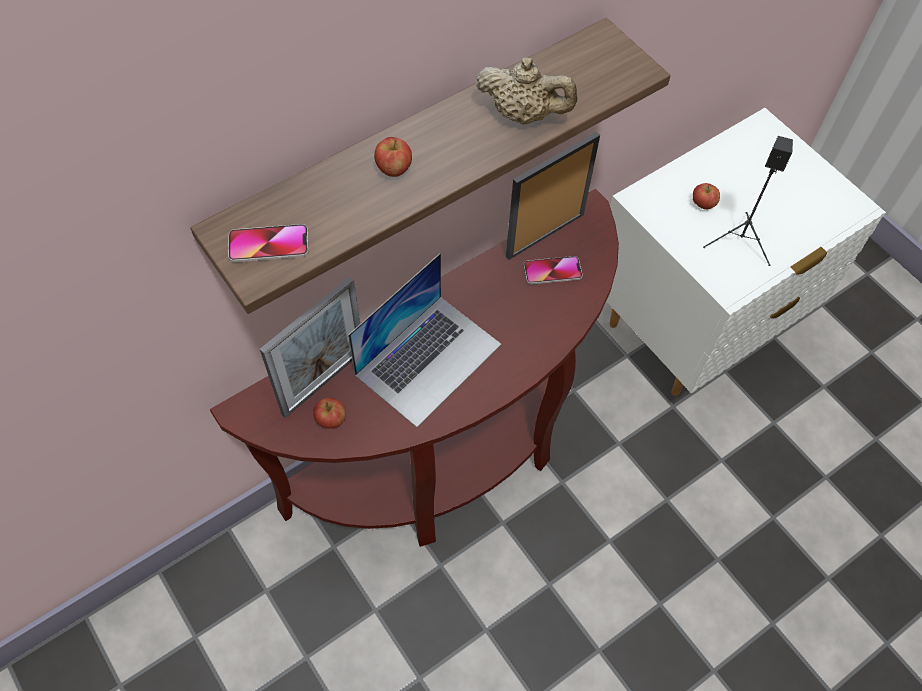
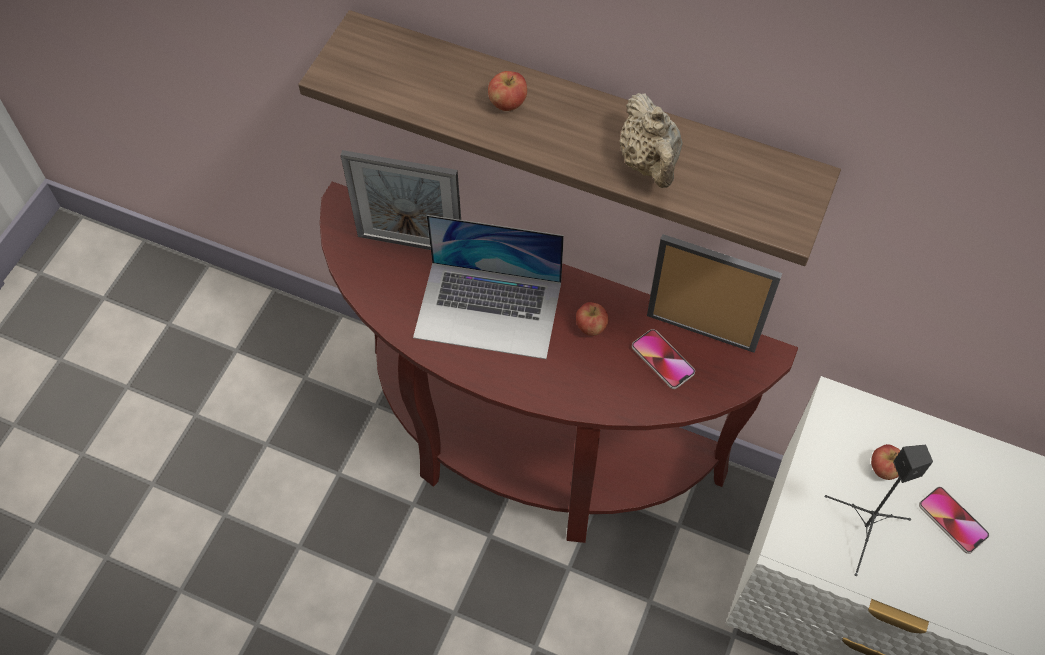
camera: 60 degrees right, 0 degrees up
(269, 244) = (366, 66): phone -> phone (953, 520)
(331, 420) = (377, 270): apple -> apple (591, 327)

